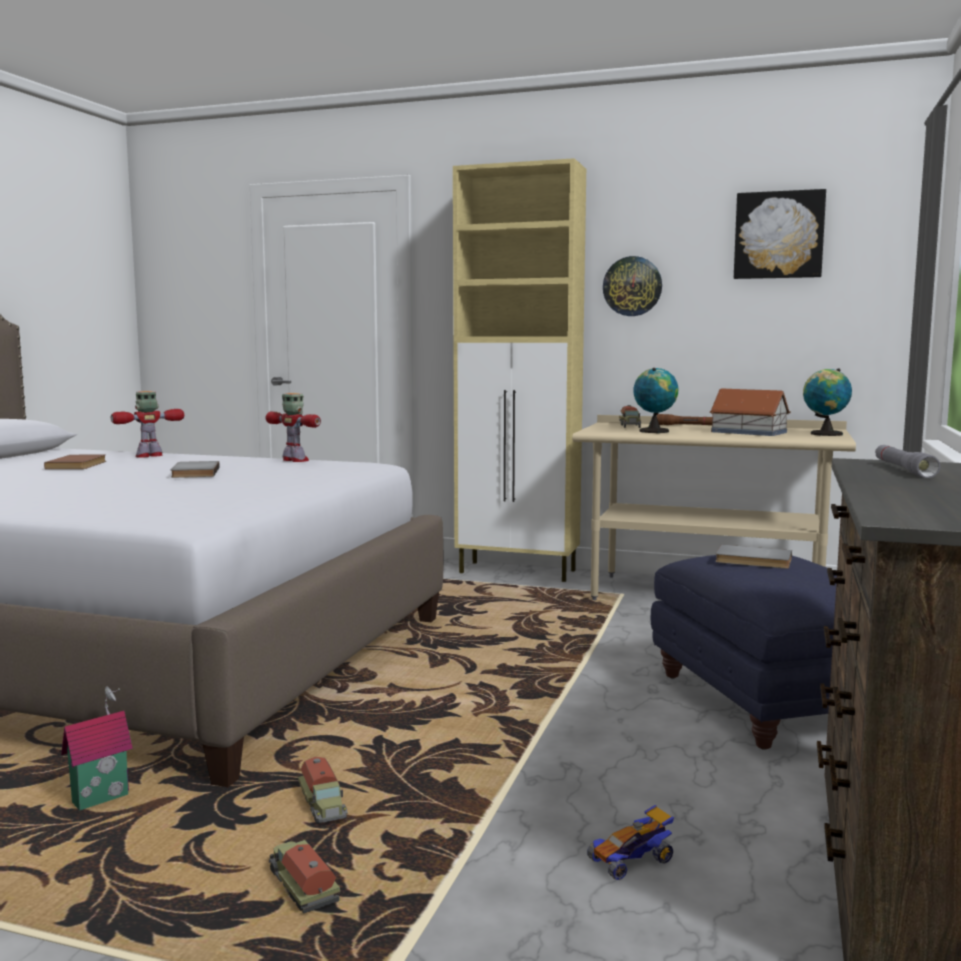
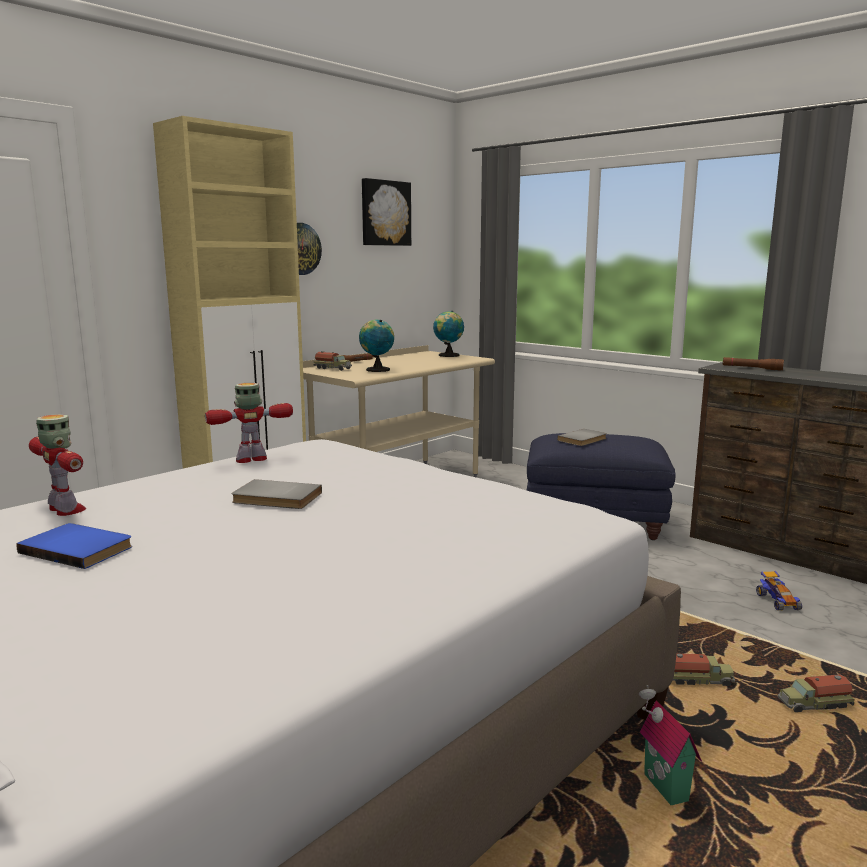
camera: 65 degrees left, 5 degrees up
(79, 465) = (79, 548): brown book -> blue book
(149, 456) = (66, 510): toy robot -> toy robot turned 150 degrees clockwise
(748, 432) = (415, 361): toy house -> none
(903, 470) = (752, 368): grey flashlight -> brown flashlight

